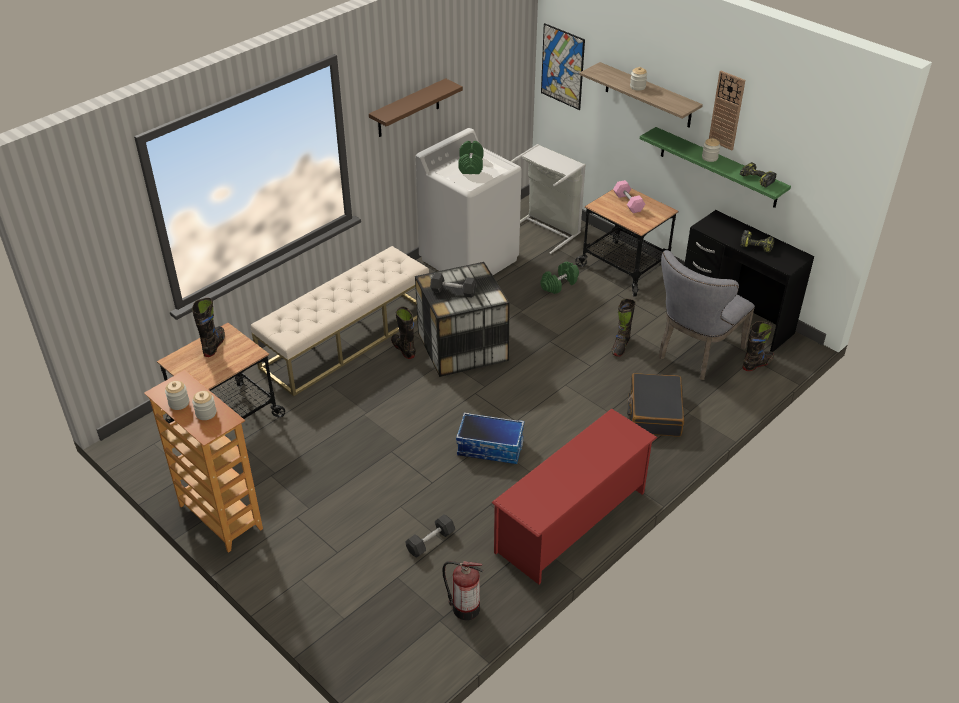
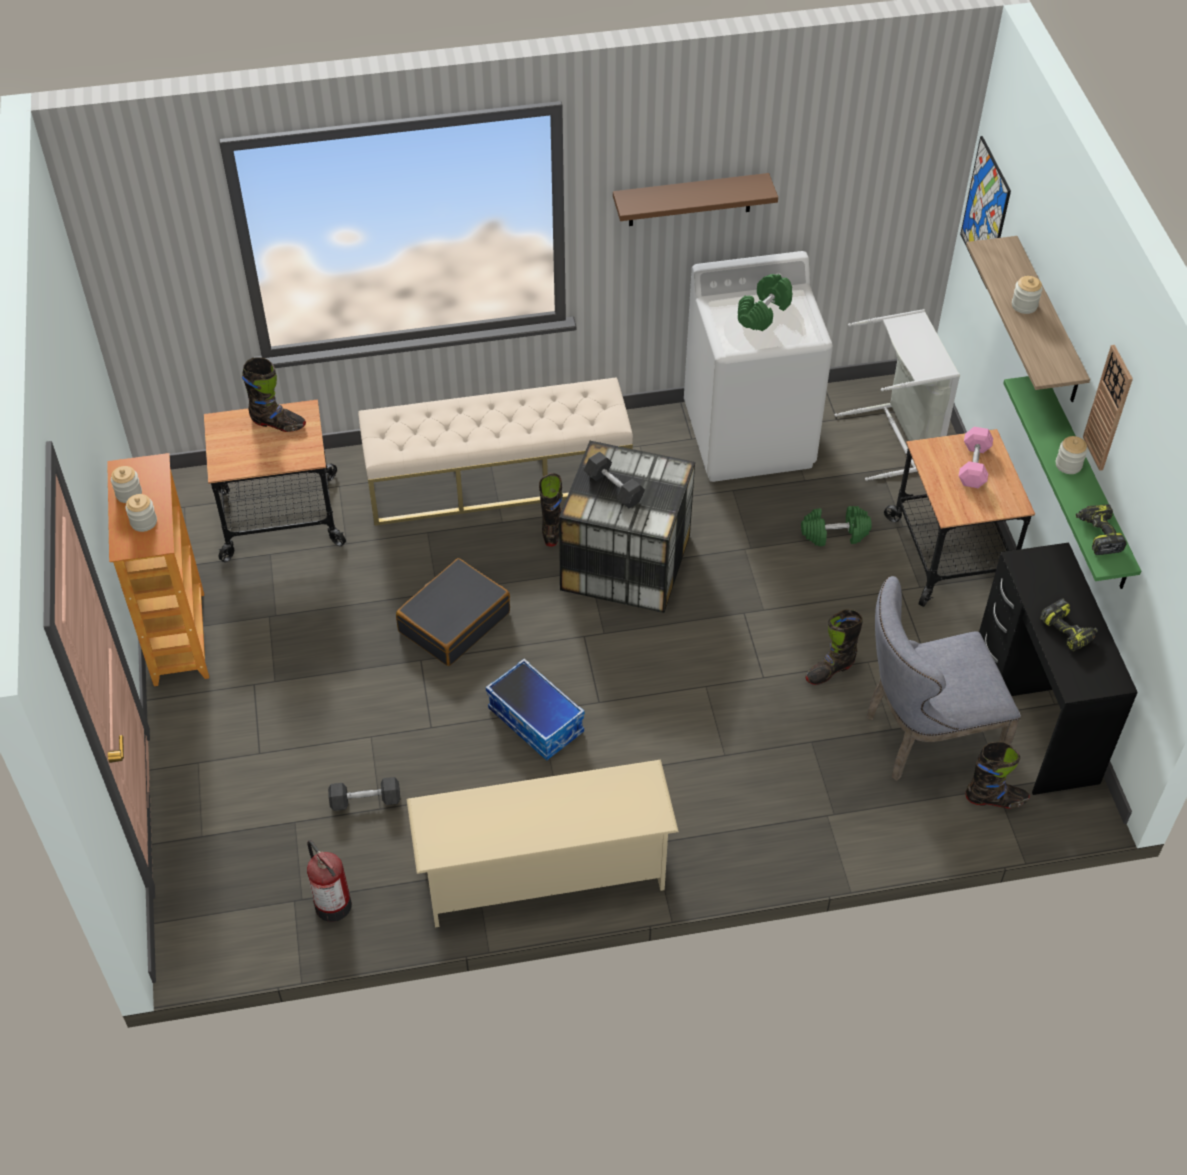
camera: 35 degrees right, 10 degrees up
(214, 345) = (278, 423): black boot -> black boot turned 60 degrees clockwise
(572, 521) = (543, 873): red shoe rack -> beige shoe rack
(654, 413) = (783, 790): black suitcase -> black suitcase (454, 621)

